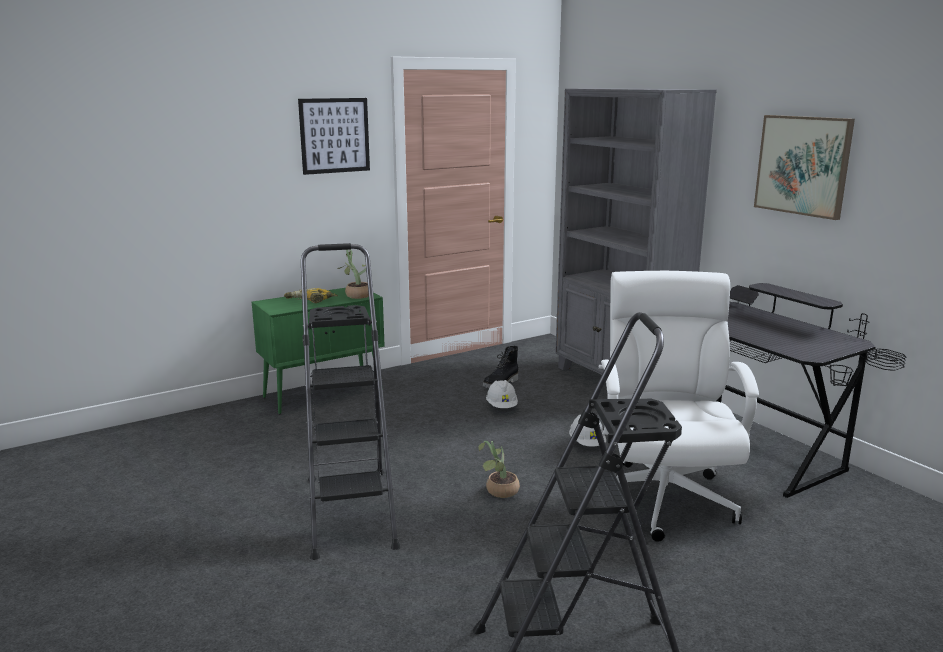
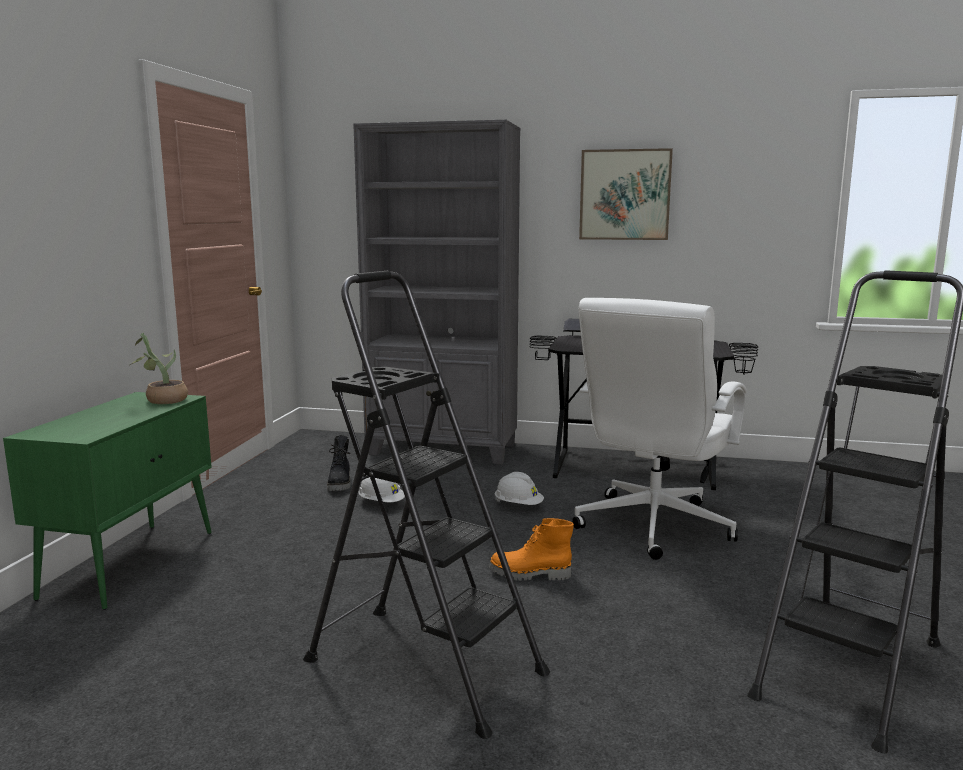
camera: 45 degrees left, 5 degrees down
(310, 300) = (109, 417): power drill -> none
(334, 135) = (87, 164): picture -> none
(498, 492) = (529, 575): potted plant -> orange boot
(662, 499) = (654, 524): white office chair -> white office chair turned 105 degrees counterclockwise

